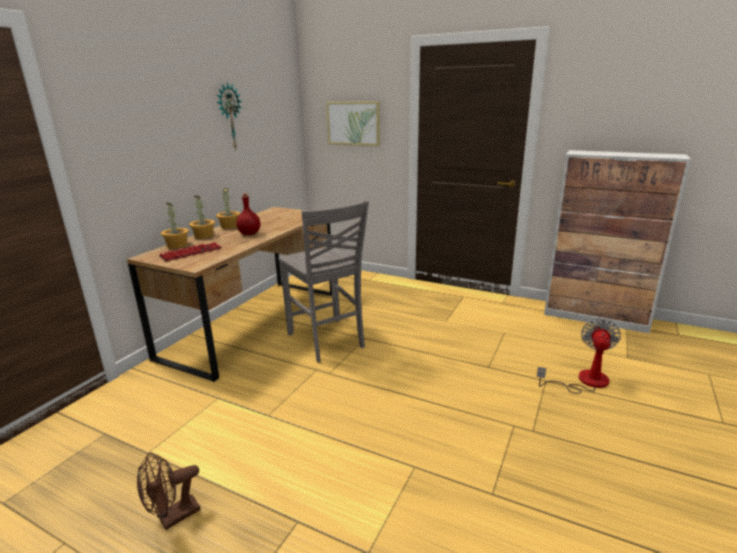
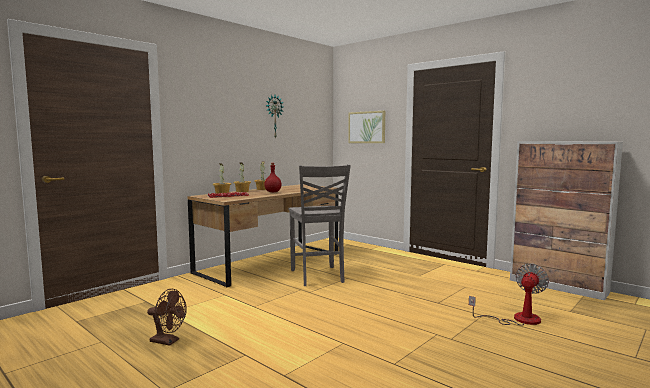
camera: 15 degrees right, 15 degrees down
(173, 518) = (168, 341): brown fan -> brown fan turned 135 degrees counterclockwise

